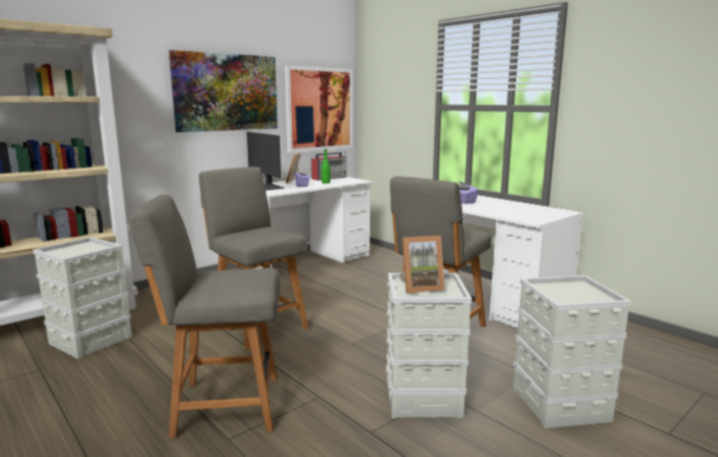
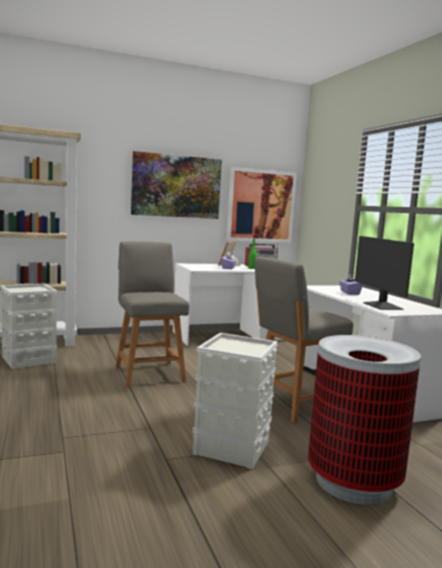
camera: 20 degrees right, 5 degrees down
(223, 406) = (77, 417): grey chair -> none
(268, 187) = (199, 266): monitor -> monitor (381, 306)
(420, 287) = (235, 346): picture frame -> none
(561, 404) = (354, 482): grey storage box -> trash can

